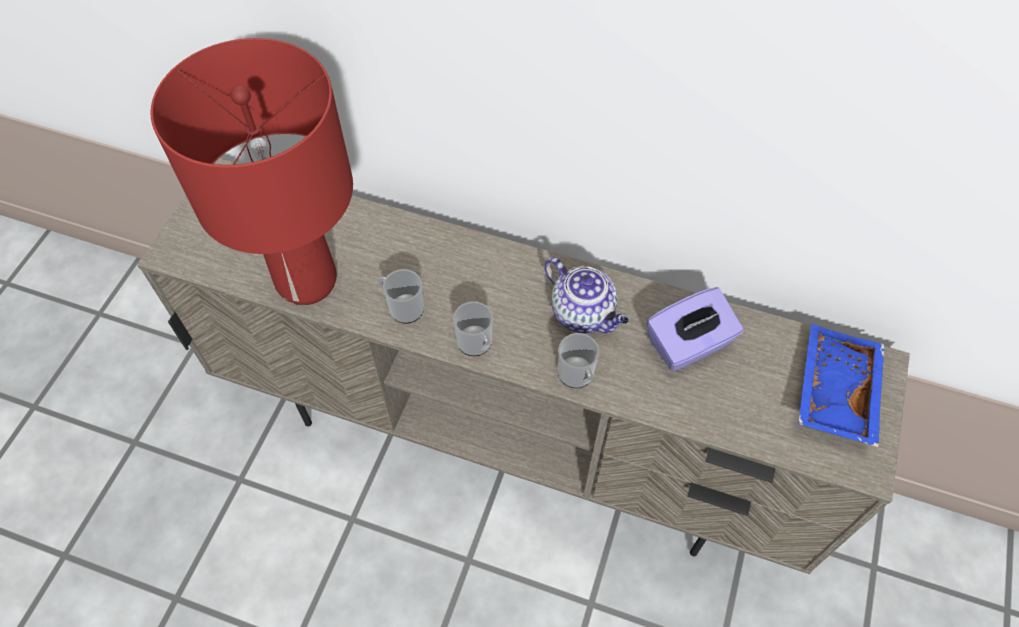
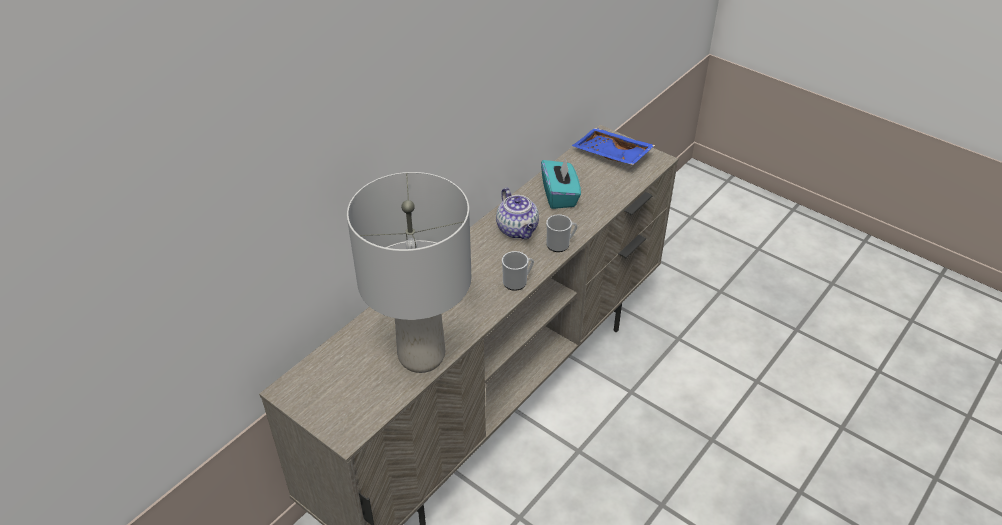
camera: 70 degrees left, 15 degrees down
(306, 280) = (420, 356): red table lamp -> grey table lamp
(403, 307) = (471, 310): mug -> none
(584, 313) = (518, 230): teapot -> teapot turned 90 degrees clockwise
(689, 345) = (560, 195): purple tissue box -> turquoise tissue box

